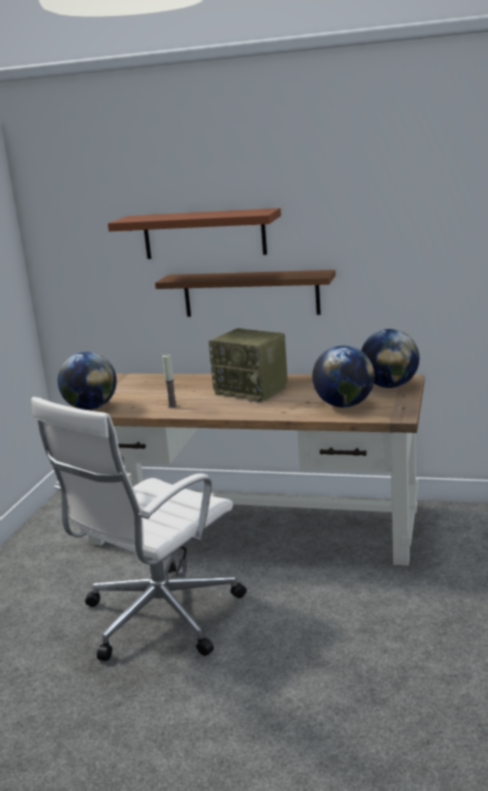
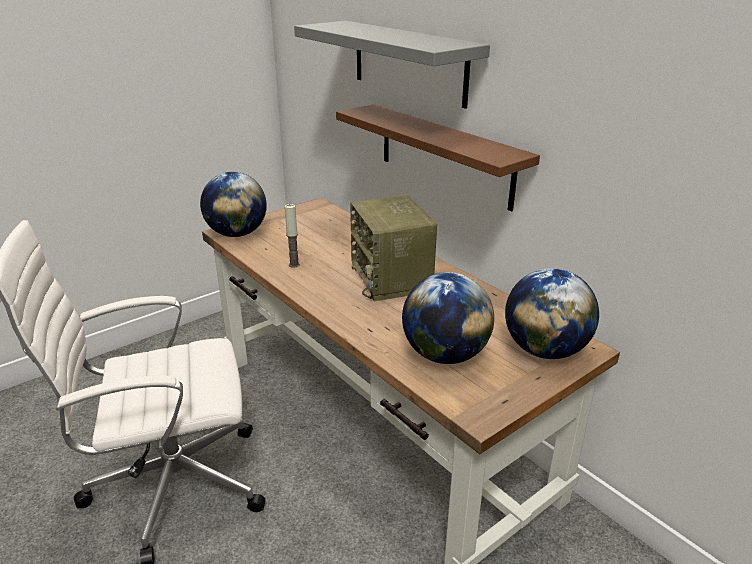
camera: 35 degrees right, 10 degrees up
(204, 234) = (408, 62): brown shelf -> grey shelf

